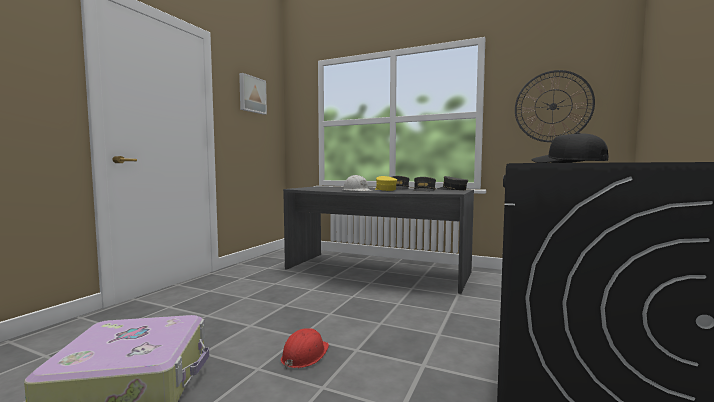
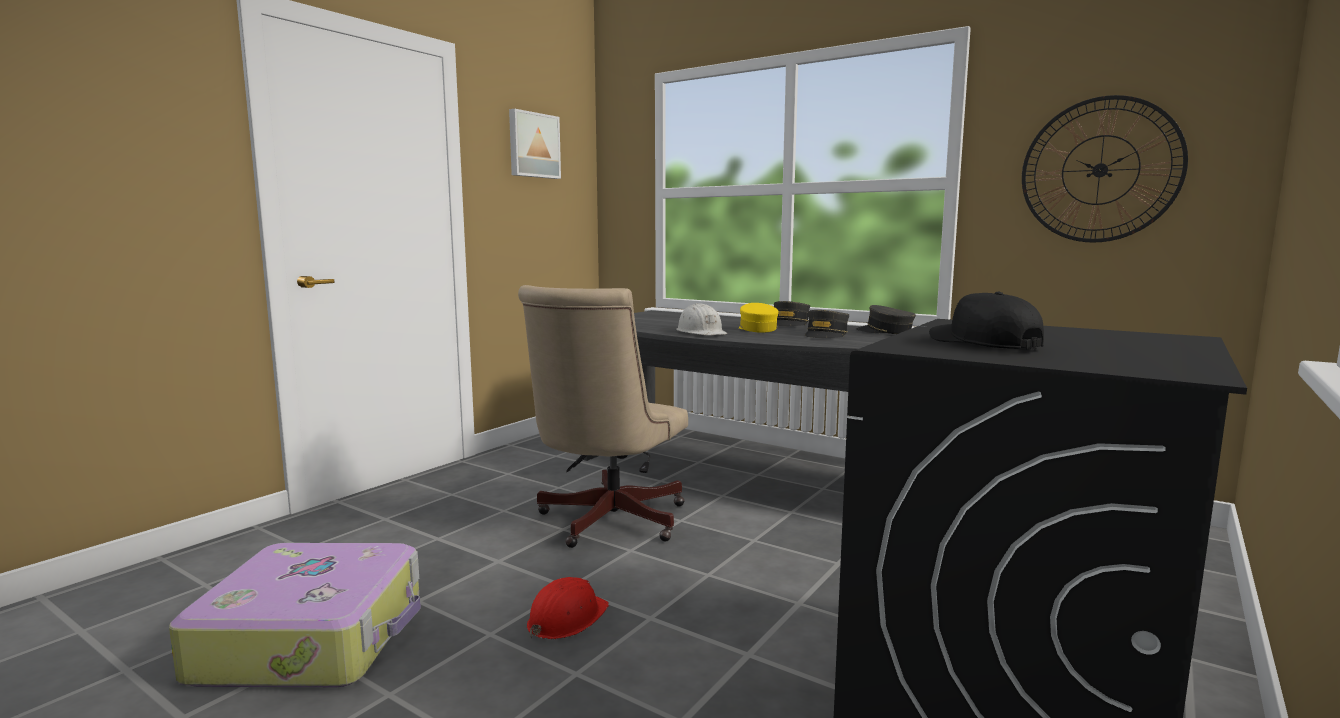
camera: 10 degrees right, 5 degrees up
(310, 300) = (606, 522): none -> beige office chair

